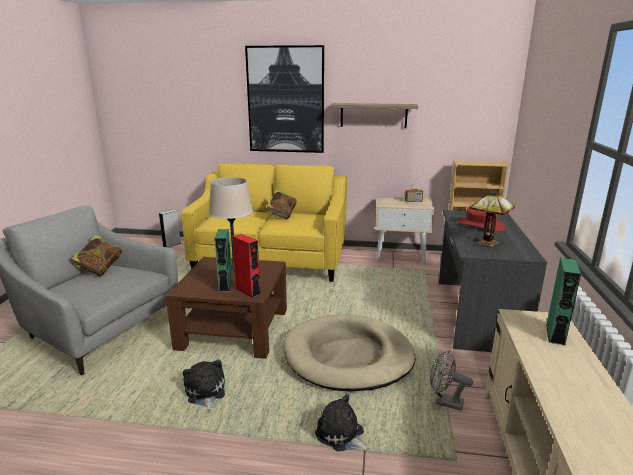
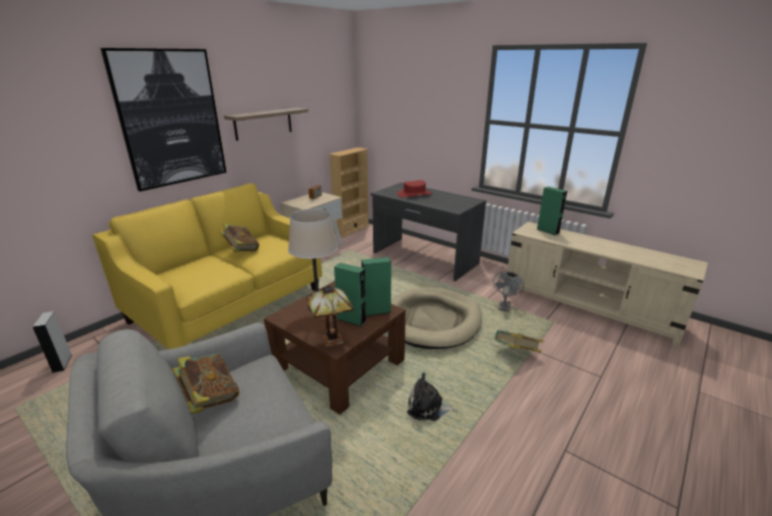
camera: 60 degrees left, 5 degrees up
(248, 291) = (376, 311): red speaker -> green speaker
(341, 435) = (515, 353): plush toy -> book
(444, 402) = (504, 305): grey fan -> grey fan turned 150 degrees clockwise
(486, 243) = (444, 202): table lamp -> table lamp (331, 341)

